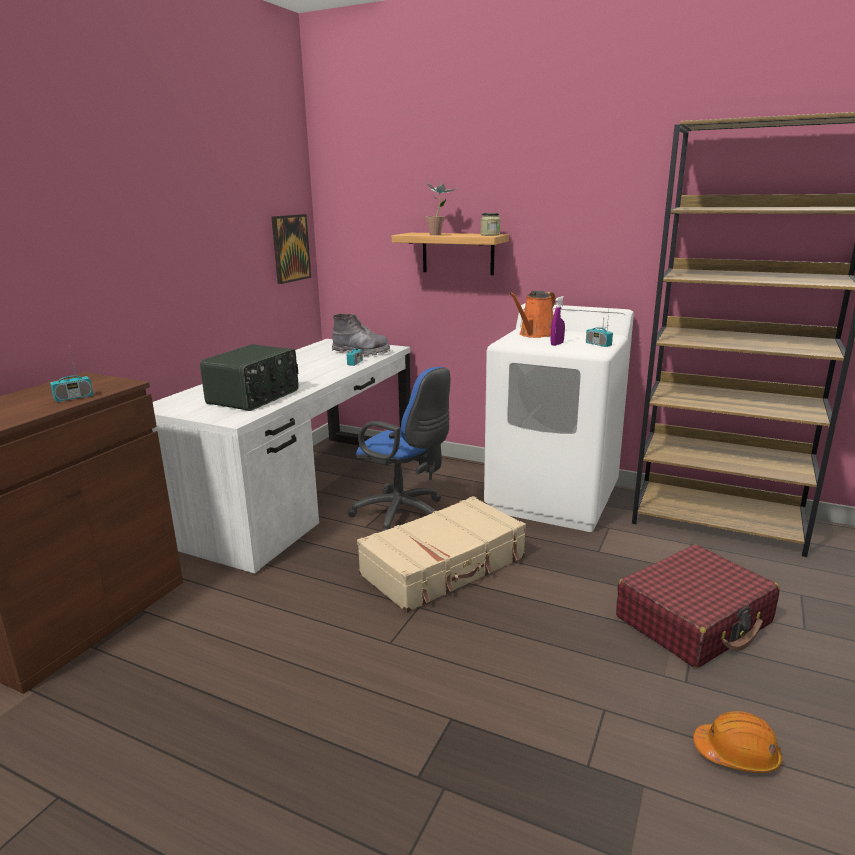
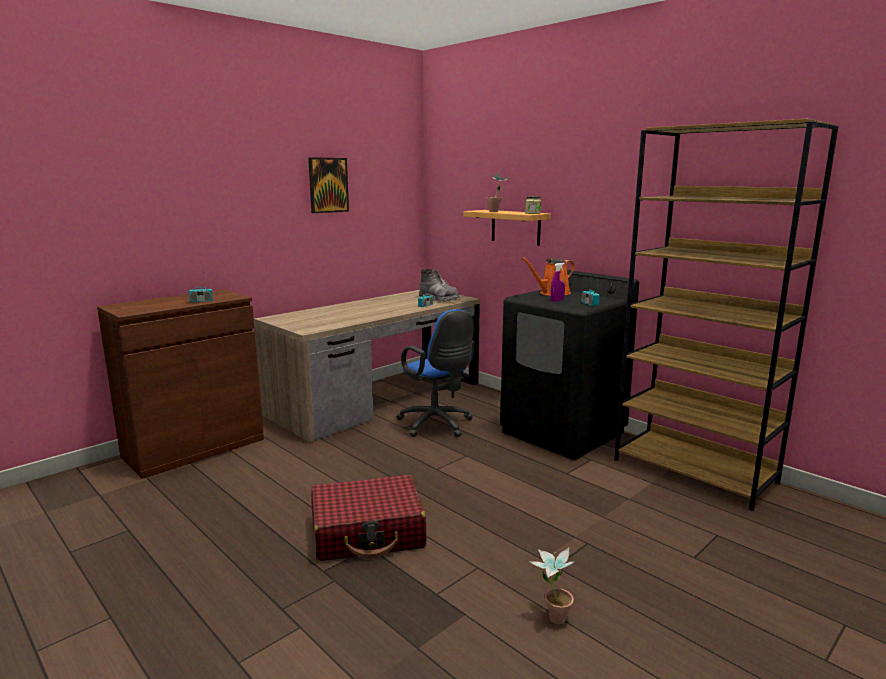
camera: 20 degrees right, 5 degrees down
(255, 397) = (334, 319): radio -> none
(290, 248) = (399, 218): picture -> picture (328, 185)
(302, 492) = (377, 399): white desk -> brown desk
(444, 566) = (439, 461): beige suitcase -> none
(553, 498) = (563, 432): white washing machine -> black washing machine
(694, 620) = (602, 532): red suitcase -> red suitcase (368, 532)
(736, 754) = (552, 615): orange hard hat -> potted plant

